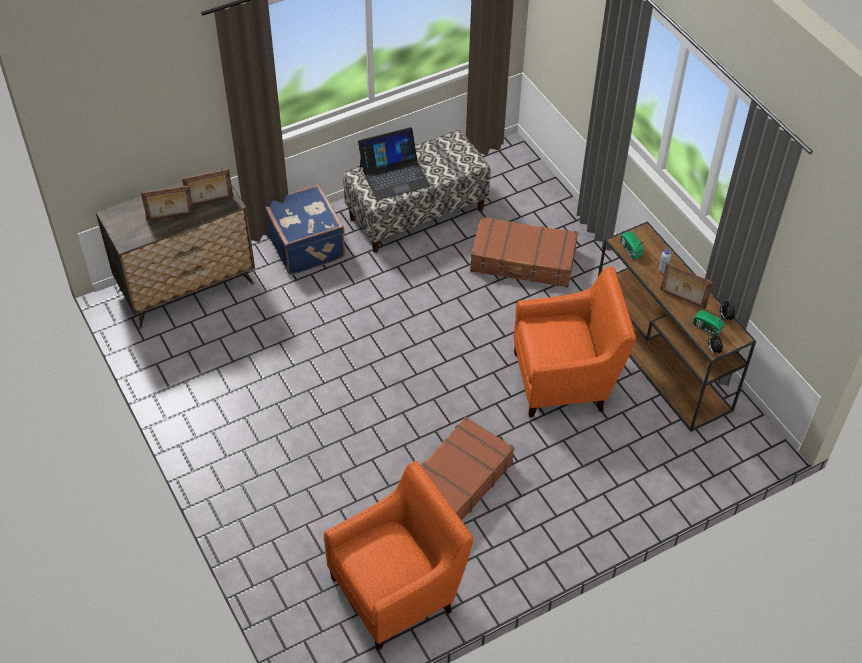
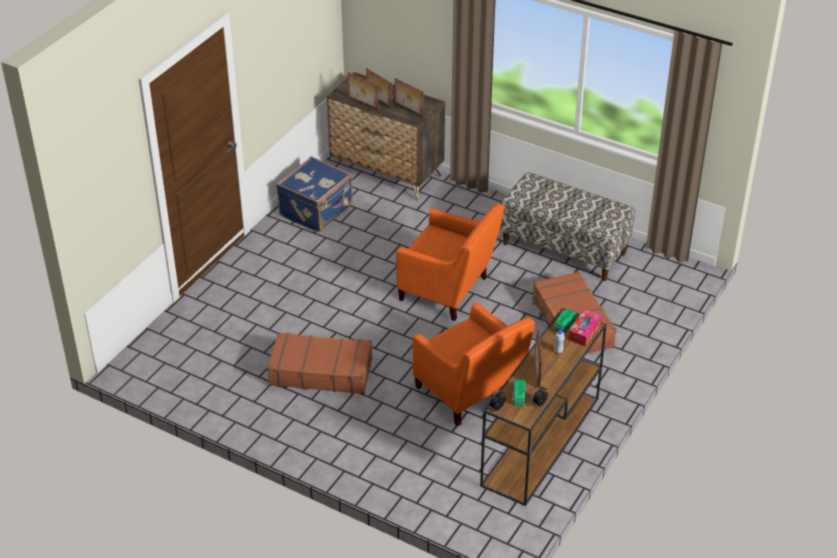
camera: 60 degrees right, 10 degrees down
(163, 231) = (363, 104): none -> picture frame
(307, 245) = (478, 209): blue suitcase -> blue suitcase (317, 211)
(394, 175) = (549, 196): laptop -> none
(399, 590) = (210, 380): orange armchair -> orange armchair (448, 291)
(648, 241) = (584, 332): none -> tissue box

